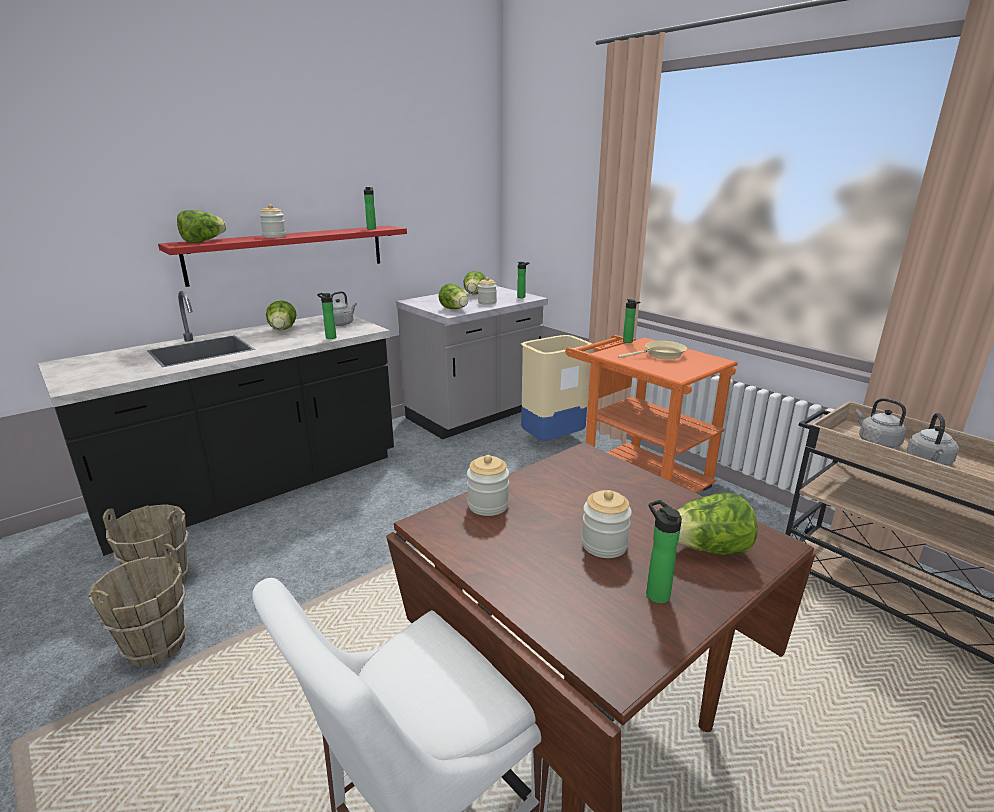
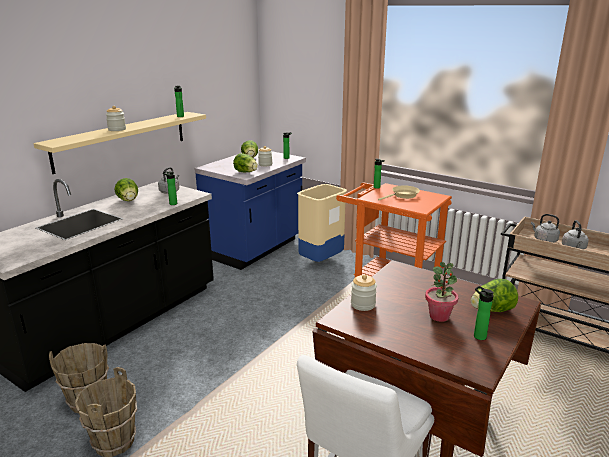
camera: 15 degrees left, 0 degrees up
(203, 241) = (68, 138): lettuce -> none
(289, 253) = (122, 140): red shelf -> beige shelf
(474, 415) = (255, 249): grey counter -> blue counter
(604, 545) = (439, 316): jar -> potted plant

